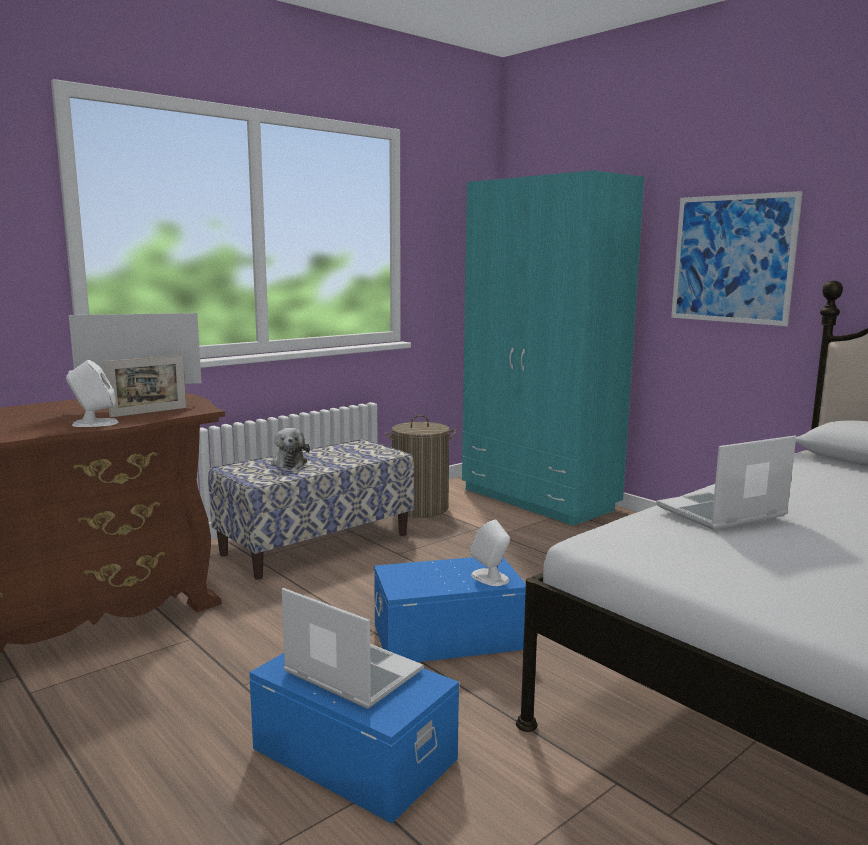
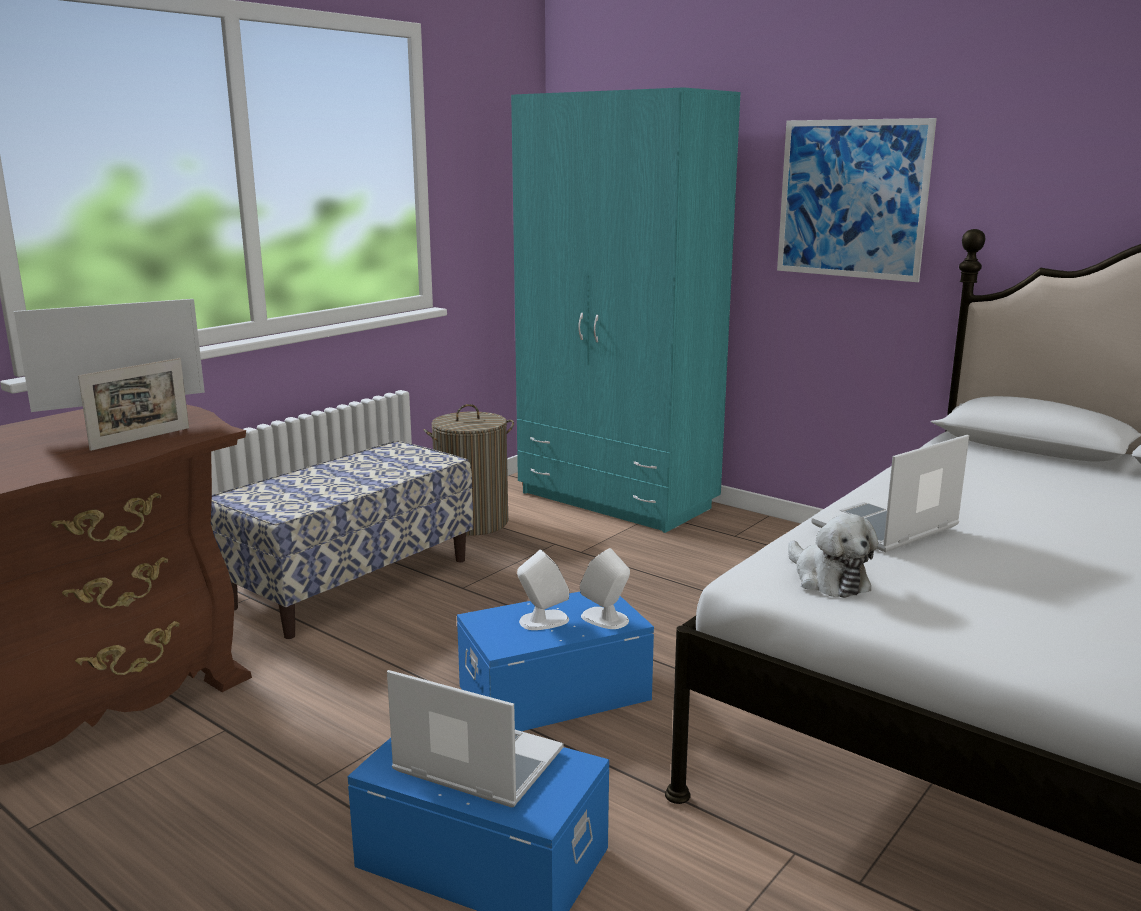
camera: 10 degrees left, 5 degrees up
(94, 423) = (74, 462): white speaker -> white speaker (543, 620)
(289, 462) = (313, 482): plush toy -> plush toy (827, 579)

